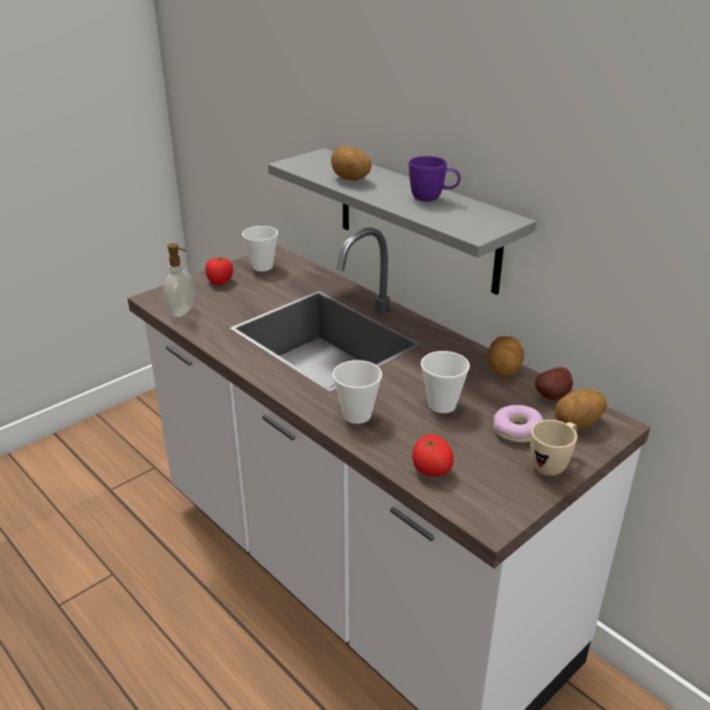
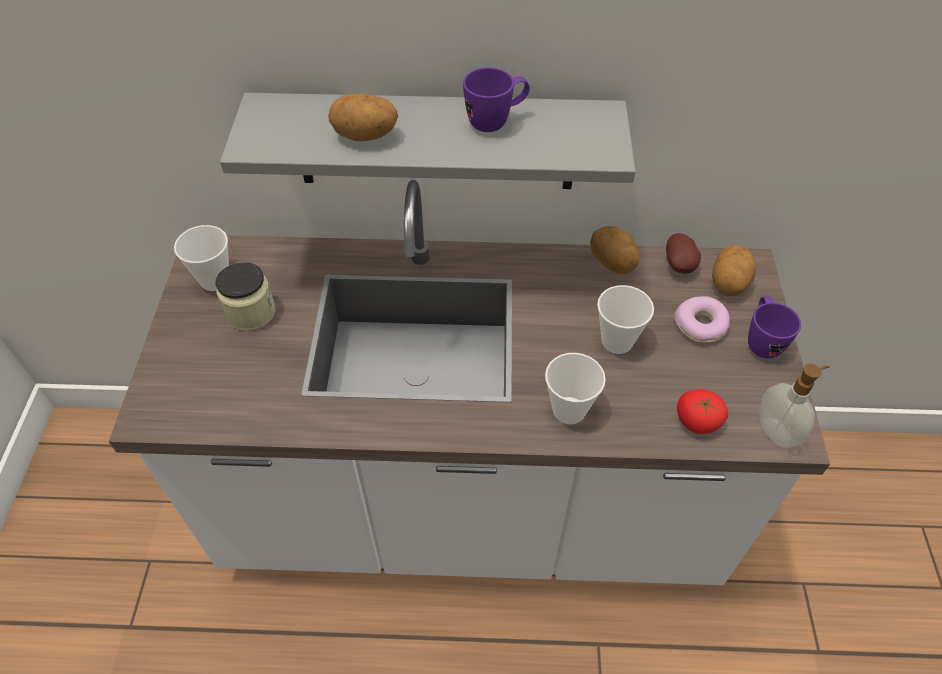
camera: 45 degrees left, 20 degrees up
(182, 312) = (214, 412): soap dispenser -> soap dispenser (777, 431)
(219, 281) = (194, 336): tomato -> none
(258, 286) = (251, 313): none -> jar
(552, 464) = (761, 341): beige mug -> purple mug

